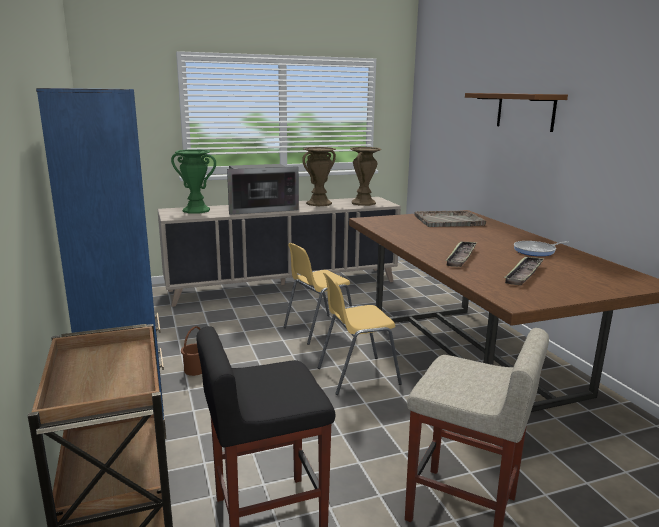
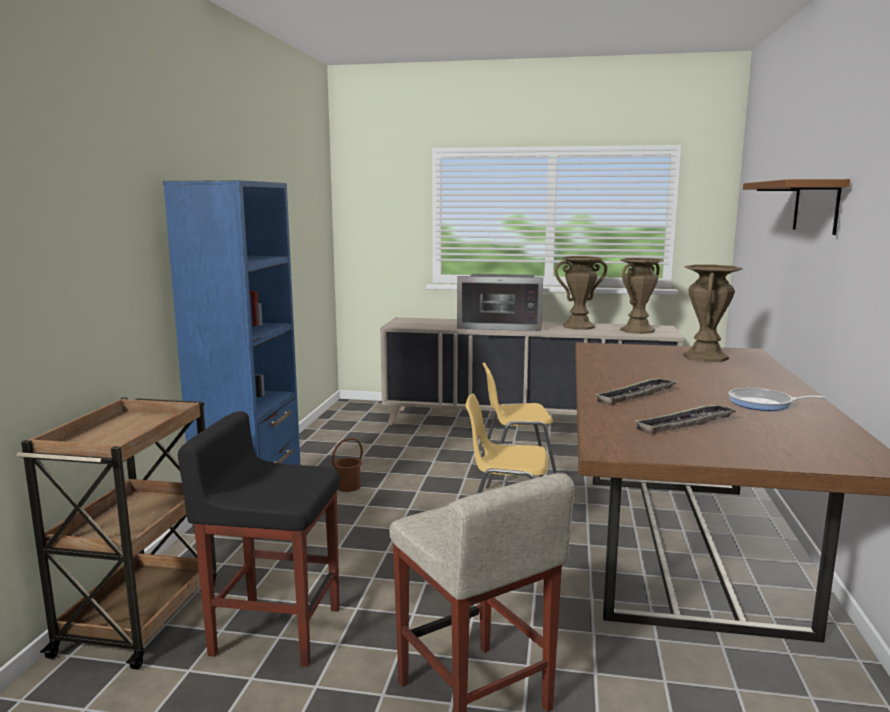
camera: 30 degrees right, 5 degrees down
(196, 210) = (430, 322): green vase -> none
(449, 220) = (705, 357): grey tray -> brown vase

